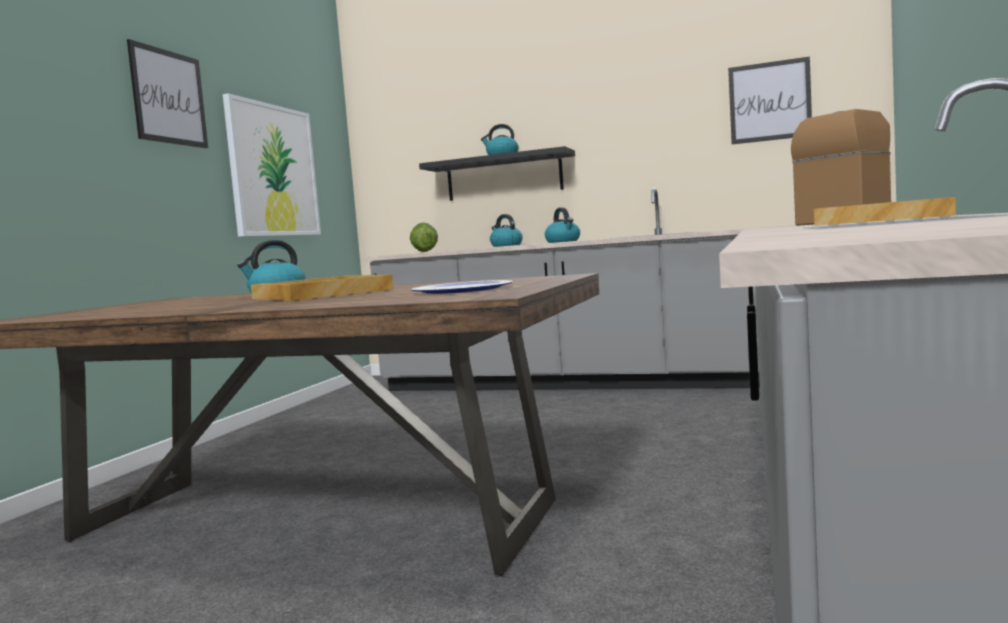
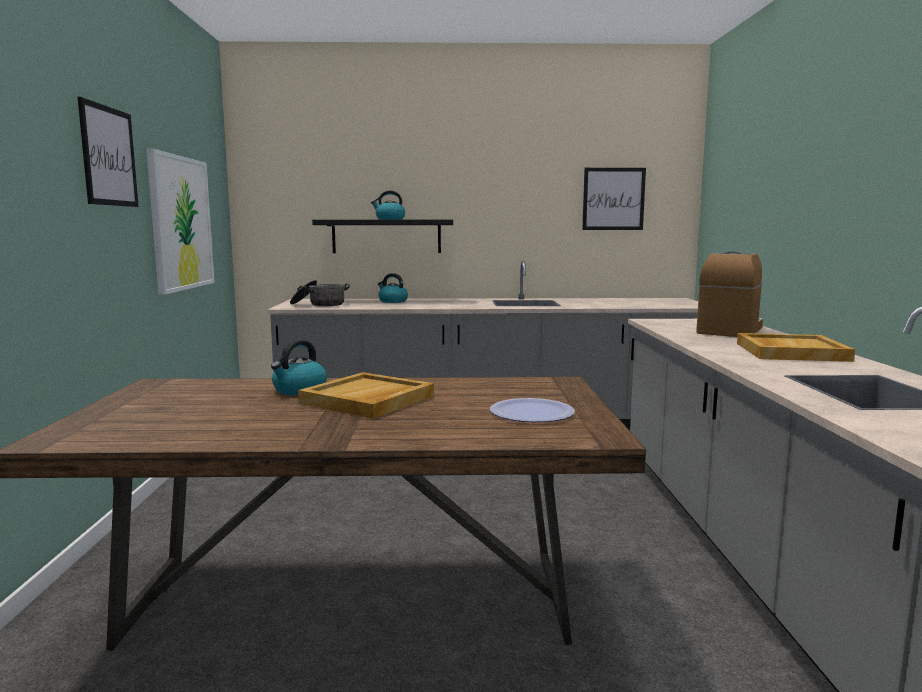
camera: 20 degrees left, 5 degrees up
(424, 252) = (319, 304): lettuce -> cooking pot
(563, 241) = (454, 305): kettle -> none

